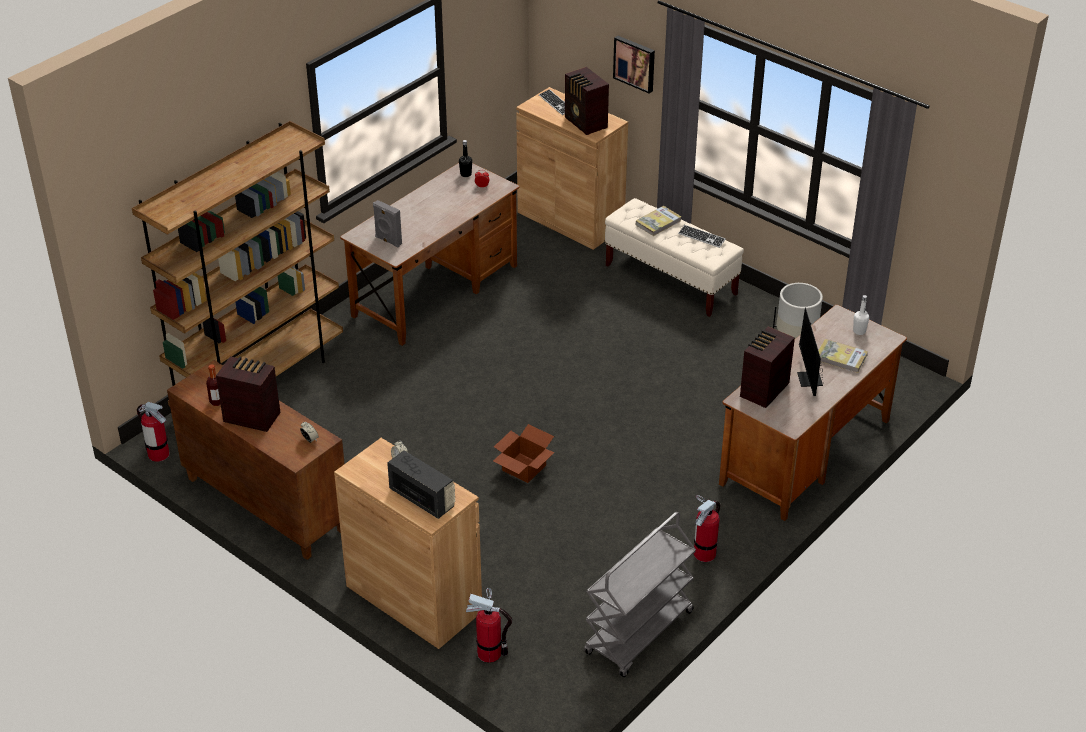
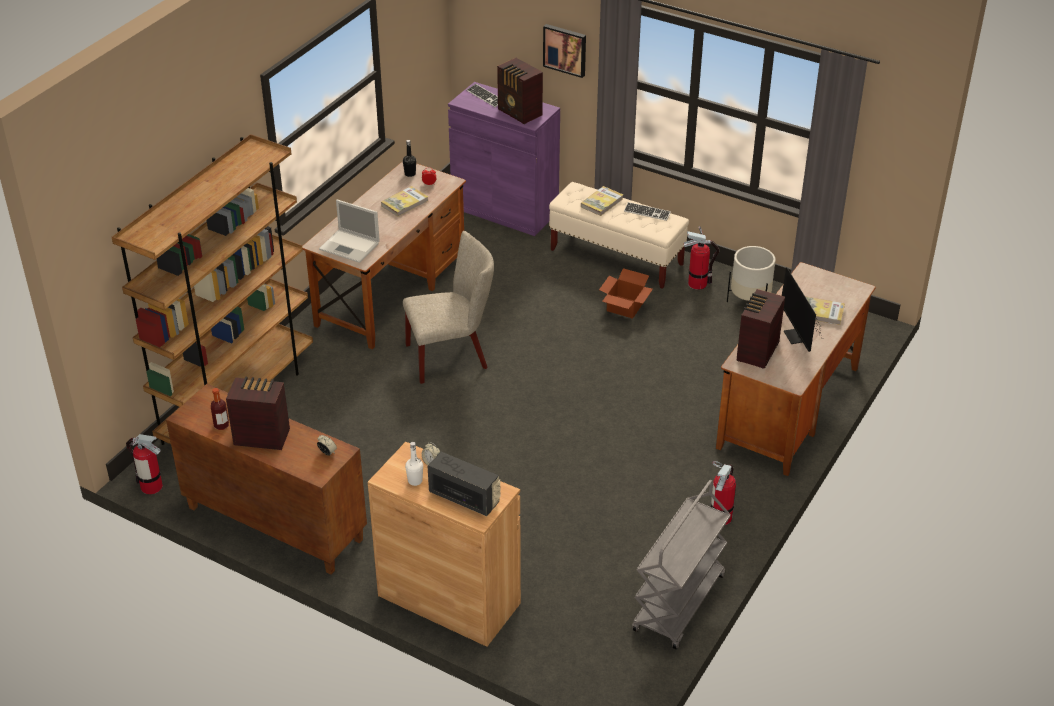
camera: 10 degrees left, 0 degrees up
(388, 241) = (350, 246): grey speaker -> laptop
(452, 203) = (404, 203): none -> book
(479, 361) = (452, 356): none -> beige chair
(489, 653) = (538, 643): fire extinguisher -> fire extinguisher (697, 283)
(522, 468) = (522, 456): cardboard box -> cardboard box (624, 307)
(570, 220) = (505, 210): brown cabinet -> purple cabinet
(859, 331) = (829, 285): white bottle -> white bottle (415, 481)

